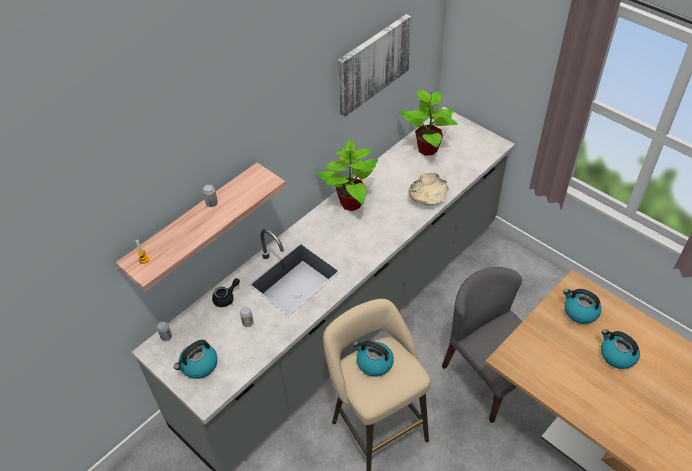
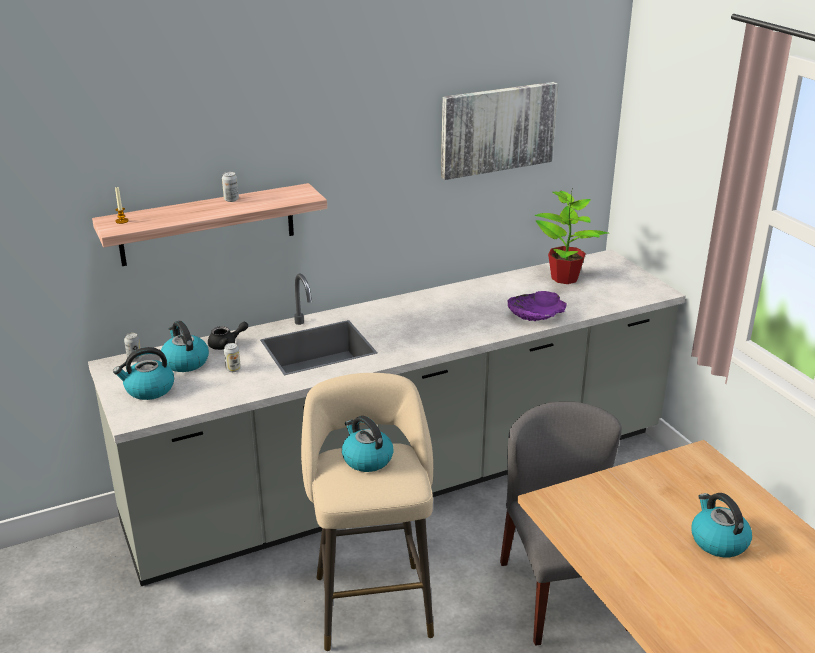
camera: 20 degrees right, 20 degrees down
(350, 203) = (433, 302): potted plant -> none
(428, 195) = (536, 315): beige bowl -> purple bowl
(580, 312) = (688, 483): kettle -> kettle (185, 362)

